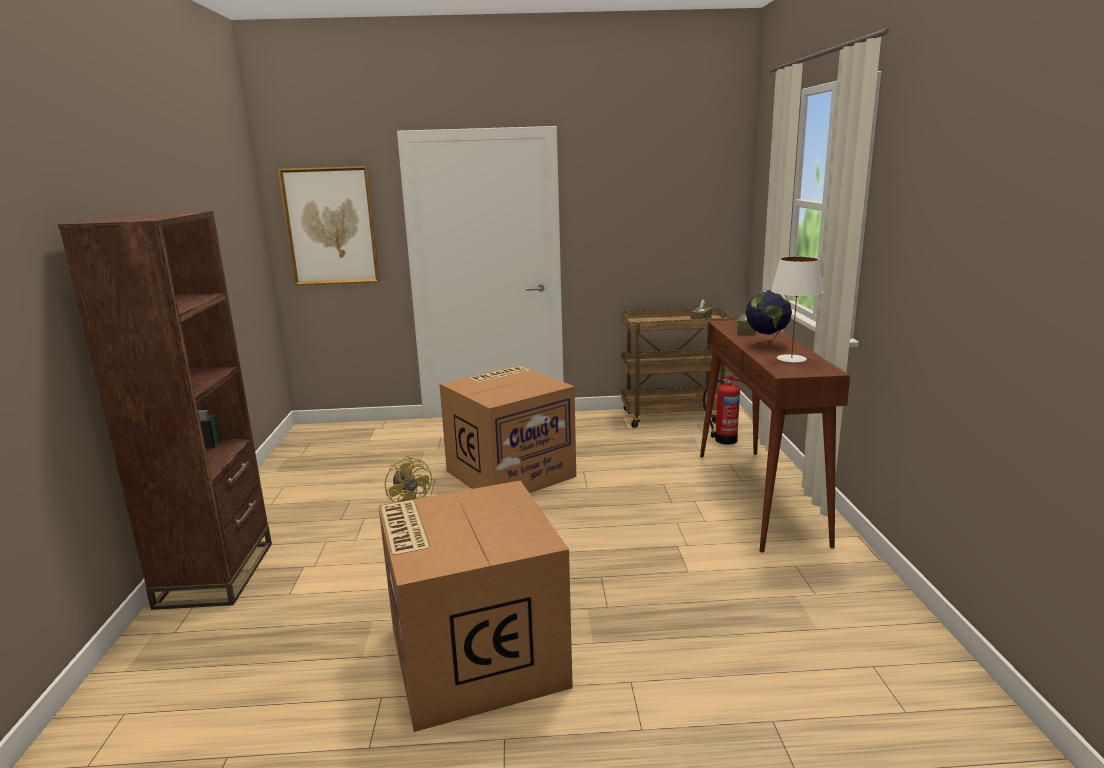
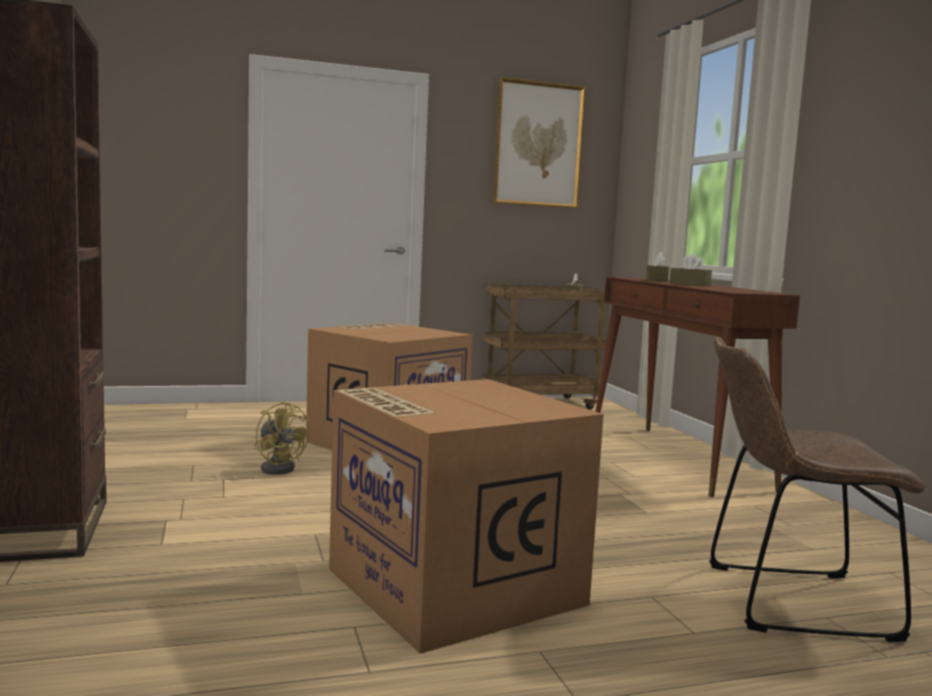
camera: 15 degrees left, 10 degrees down
(331, 226) = (155, 155): picture -> picture (538, 144)
(724, 440) = (608, 420): fire extinguisher -> none
(749, 697) = (787, 601): none -> brown chair
(766, 345) = (689, 284): globe -> brown tissue box
(792, 358) = (728, 288): white table lamp -> none

